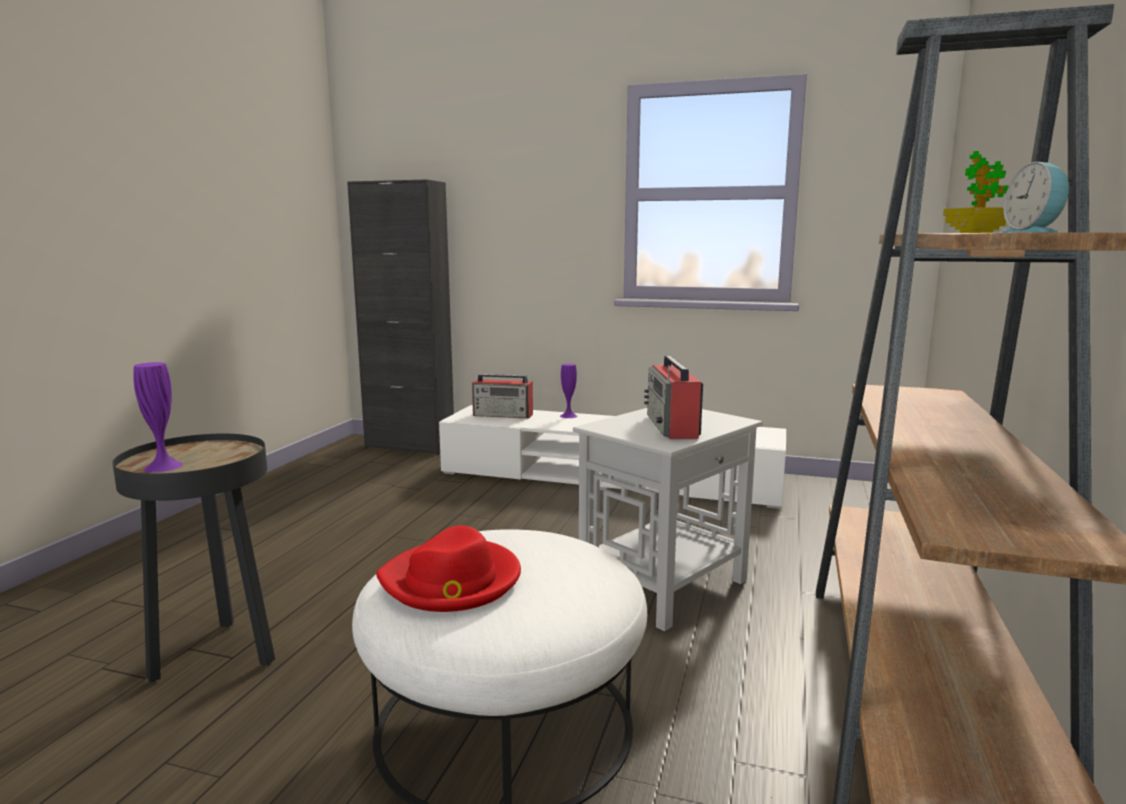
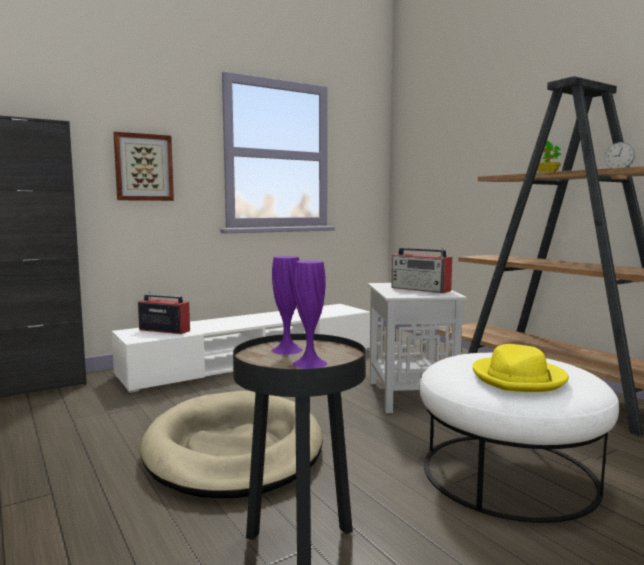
camera: 50 degrees left, 5 degrees down
(381, 556) = (234, 449): none -> beige dog bed
(452, 581) = (519, 378): red hat -> yellow hat
(503, 415) = (164, 330): radio -> radio turned 120 degrees counterclockwise
(525, 222) = (143, 167): none -> picture
(568, 416) = (210, 321): purple vase -> purple vase (287, 350)

